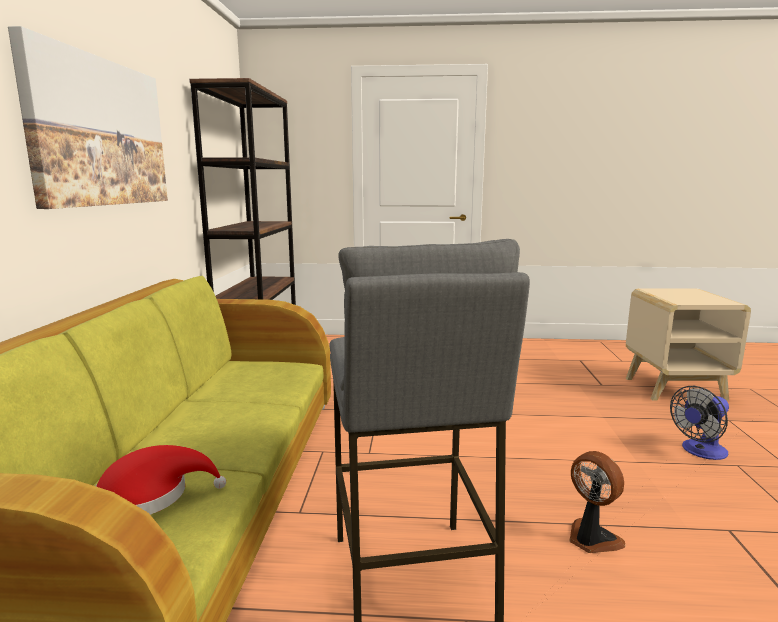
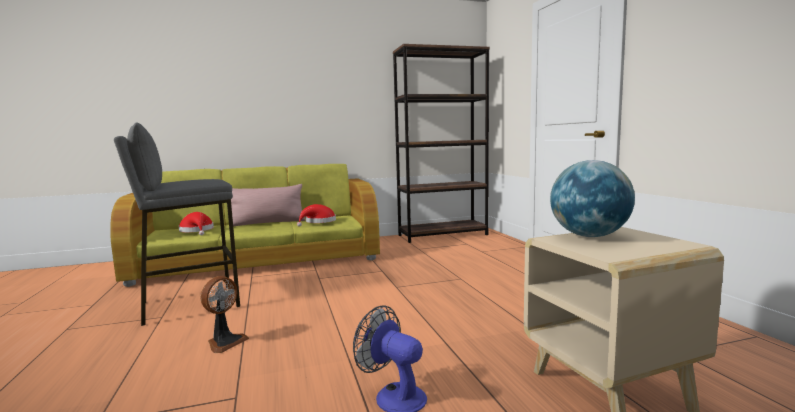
camera: 70 degrees right, 5 degrees down
(100, 133) = (301, 91): picture -> none
(183, 419) = (268, 223): none -> pink pillow
(257, 382) = (318, 222): none -> red hat
(671, 296) = (589, 236): none -> globe

